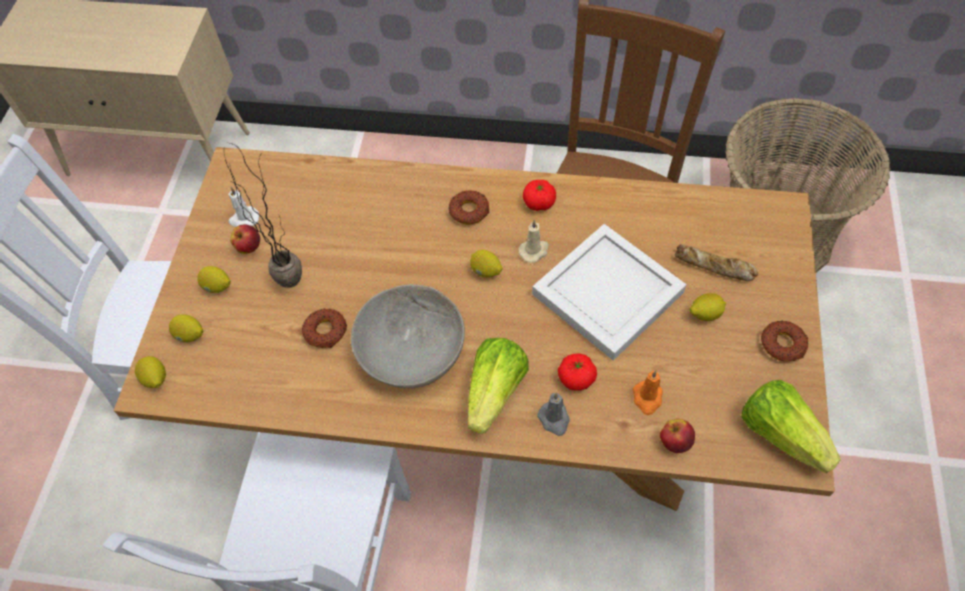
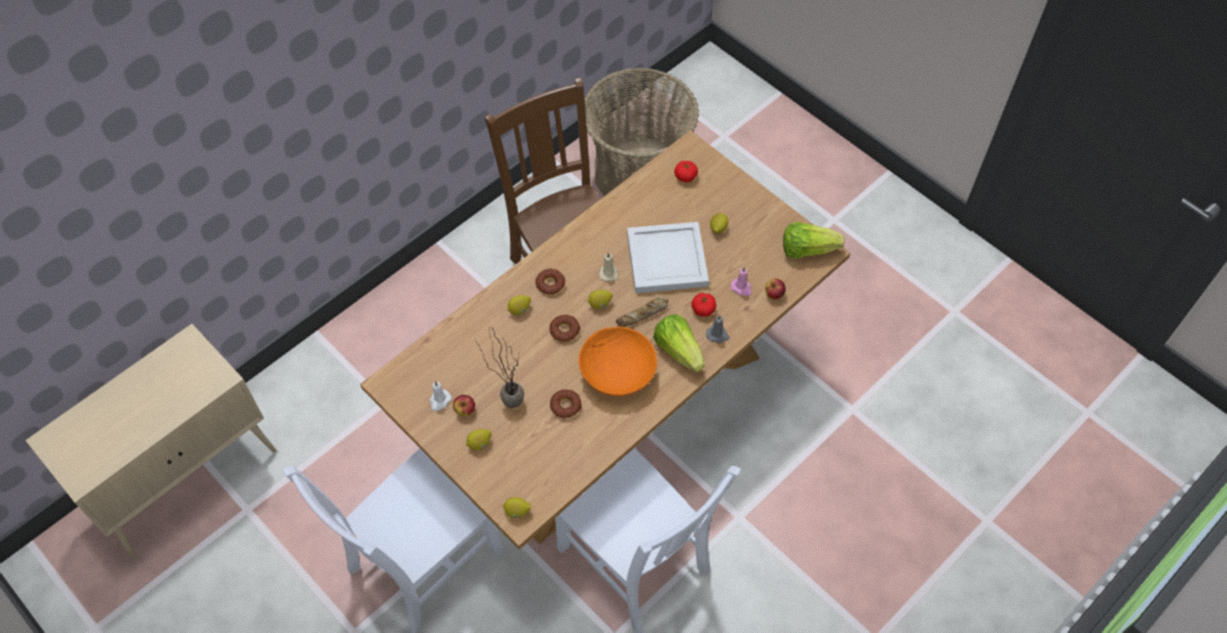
camera: 55 degrees left, 0 degrees up
(190, 335) = (502, 477): lemon -> lemon (519, 309)
(411, 350) = (617, 372): grey bowl -> orange bowl
(539, 202) = (578, 248): tomato -> tomato (685, 176)
(647, 398) = (741, 288): orange candle -> pink candle
(714, 267) = (695, 203): bread -> bread (643, 315)
(783, 344) = (763, 211): donut -> donut (564, 330)

